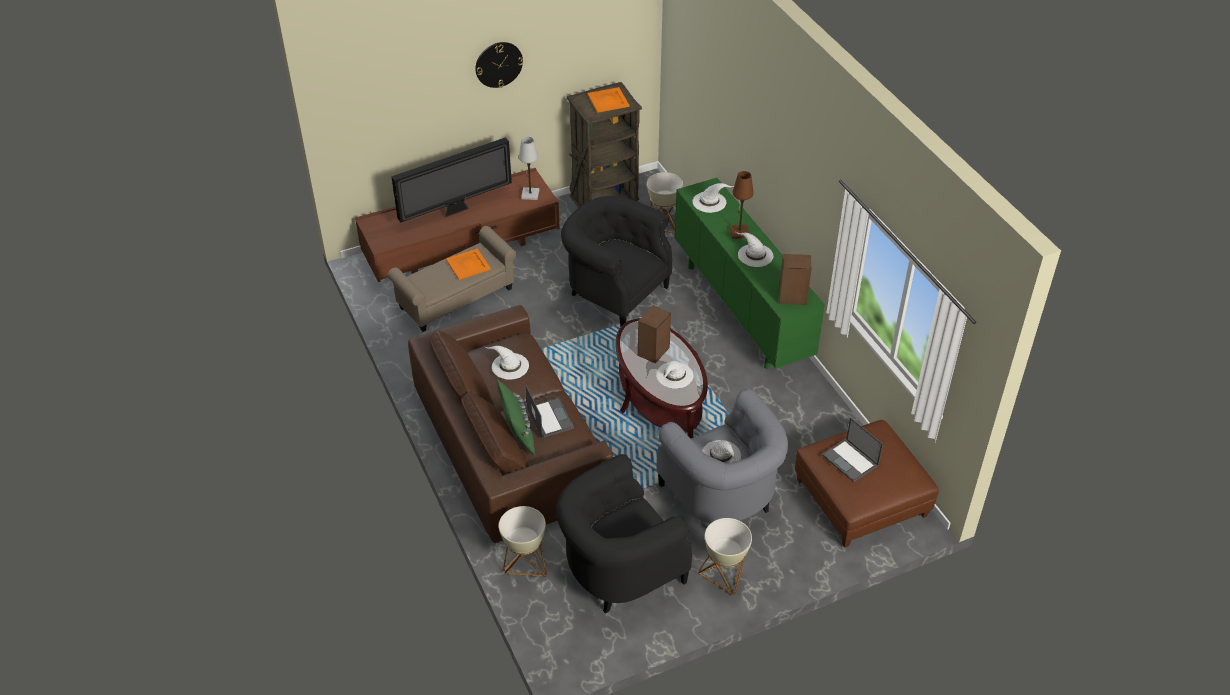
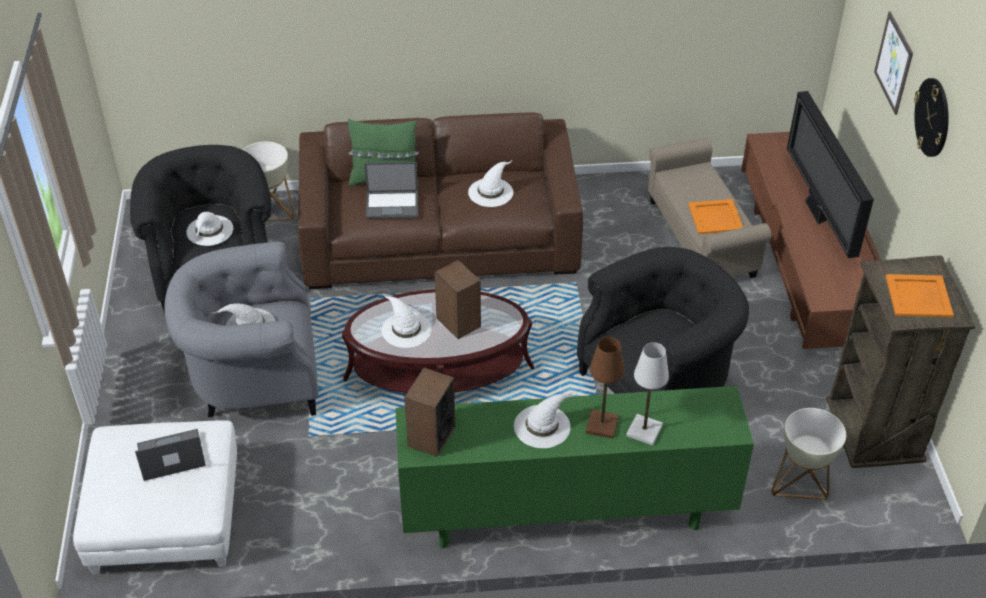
camera: 110 degrees right, 0 degrees up
(427, 91) = (893, 63): none -> picture
(530, 194) = (835, 287): white table lamp -> white table lamp (644, 430)
(710, 201) = (691, 414): white hat -> white hat (210, 231)
(723, 577) = (151, 349): planter -> none
(862, 498) = (165, 516): brown ottoman -> white ottoman

